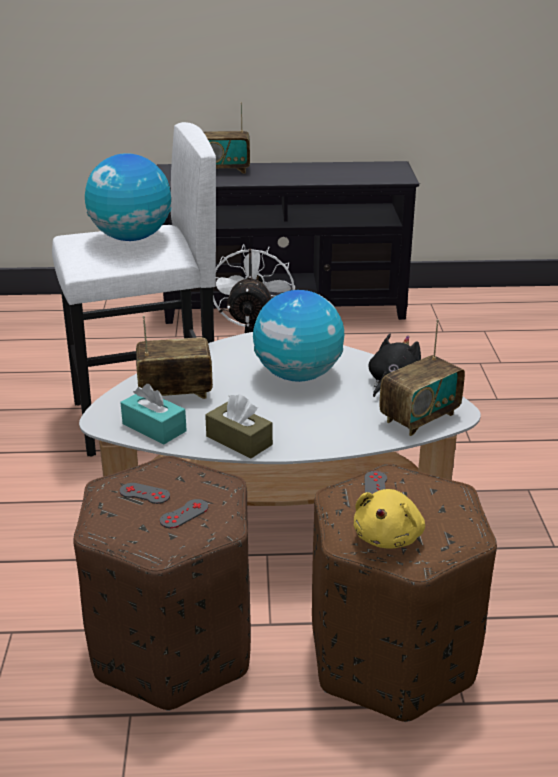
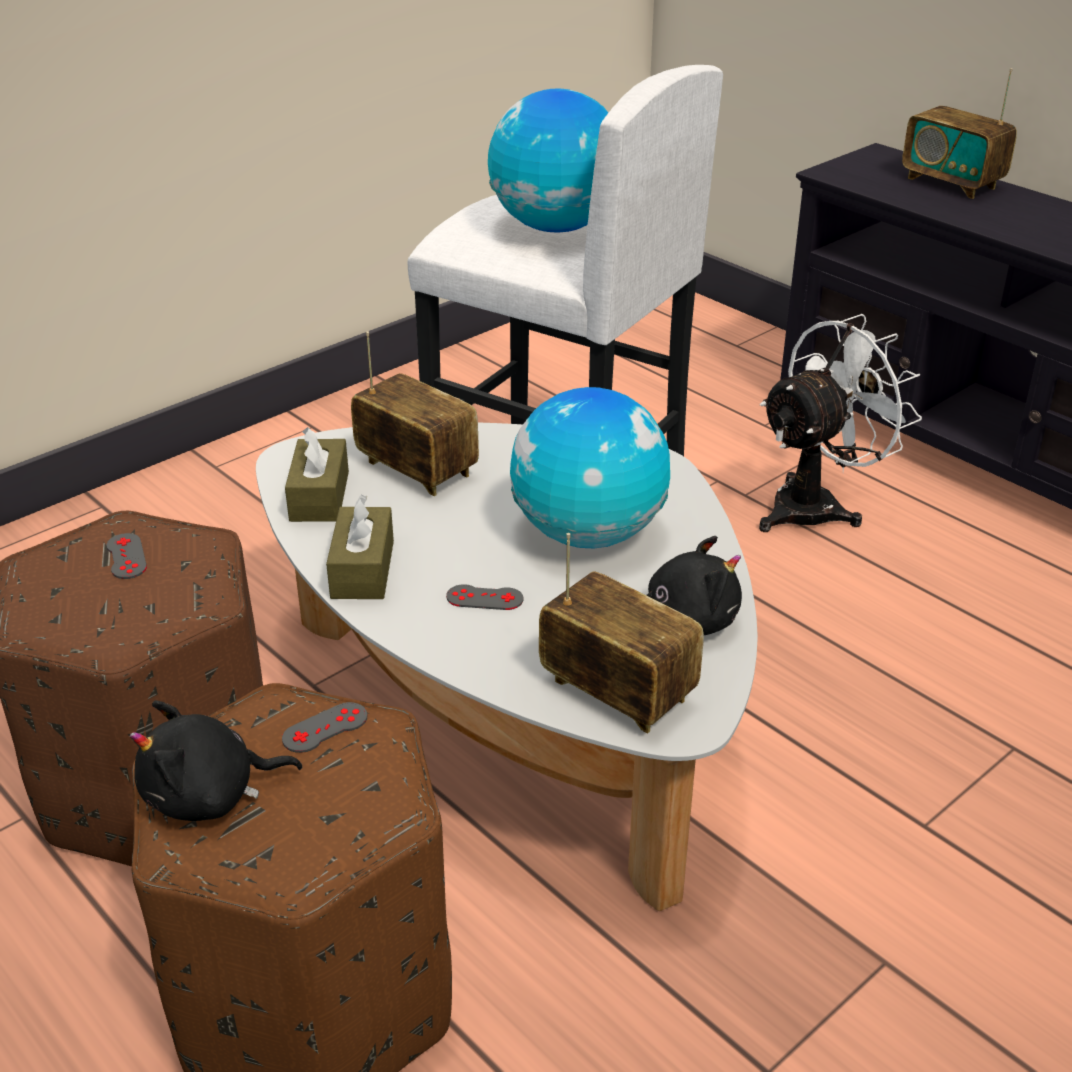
camera: 50 degrees right, 5 degrees up
(154, 427) = (319, 496): turquoise tissue box -> brown tissue box
(184, 514) = (109, 604): grey game controller -> grey game controller (484, 598)
(389, 536) = (209, 796): yellow plush toy -> black plush toy
(419, 418) = (617, 692): radio -> radio turned 150 degrees counterclockwise

